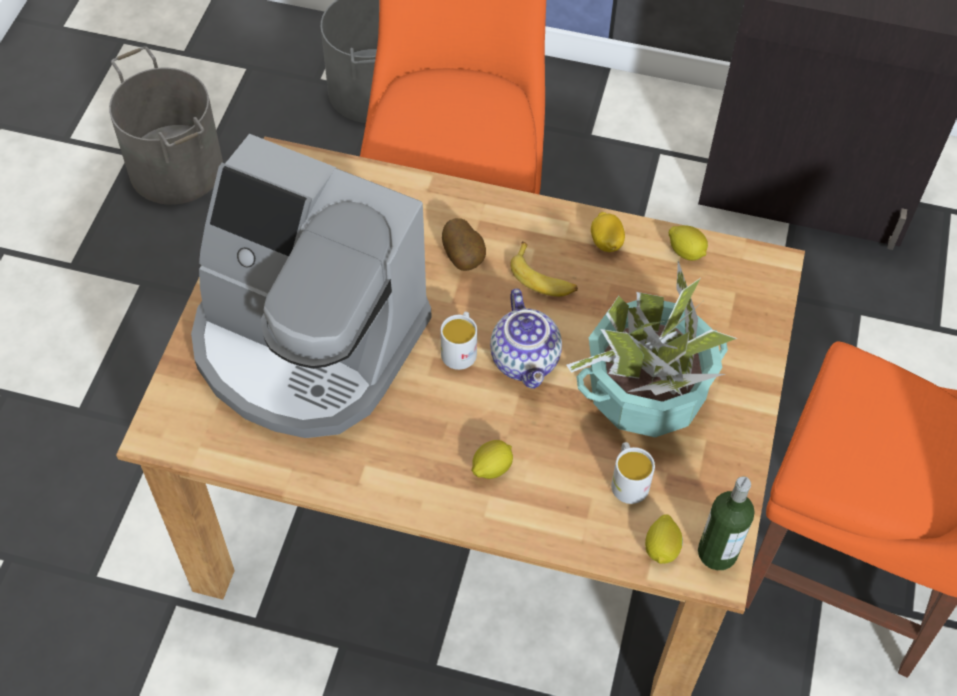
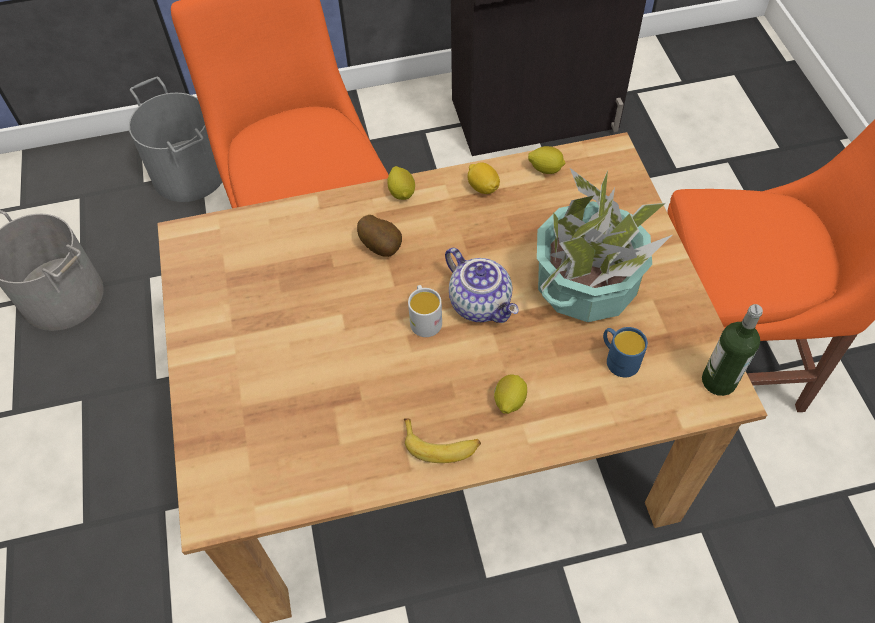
camera: 25 degrees left, 0 degrees up
(307, 344) = (296, 374): coffee machine -> none
(543, 278) = (453, 234): banana -> banana (441, 444)
(628, 481) = (618, 359): white mug -> blue mug
(662, 548) = (677, 398): lemon -> lemon (402, 192)

